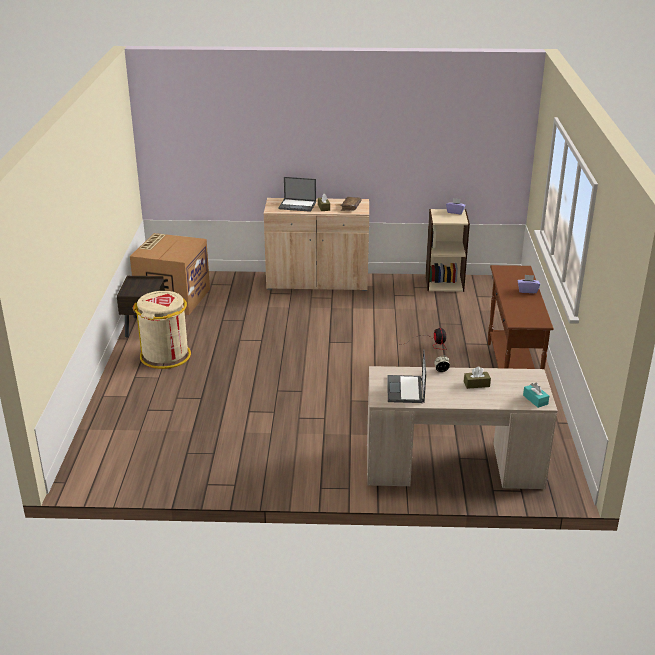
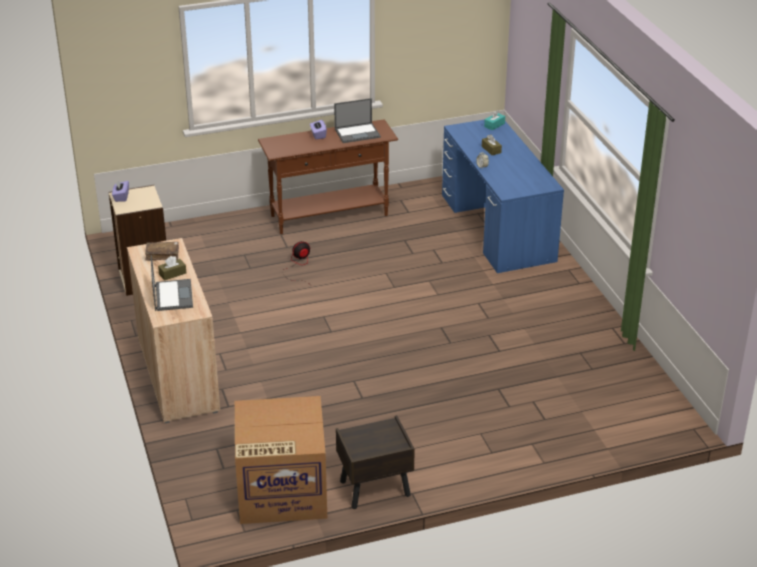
camera: 110 degrees left, 5 degrees up
(166, 356) = (432, 444): beige trash can -> none
(405, 390) = (525, 177): laptop -> laptop (358, 133)
(452, 464) = (497, 227): beige desk -> blue desk

